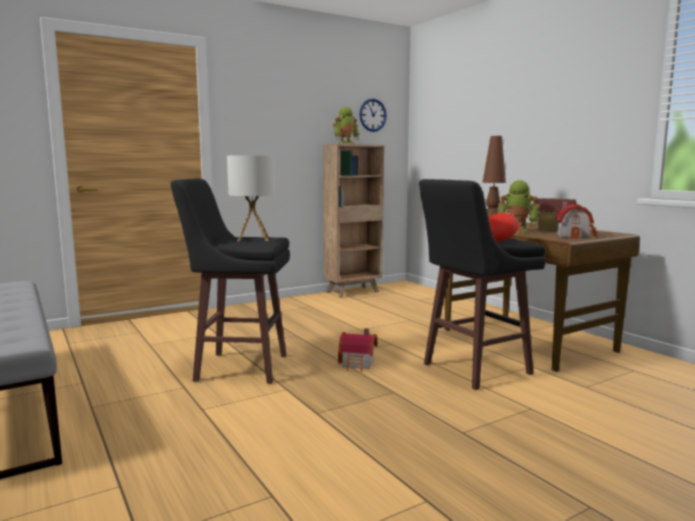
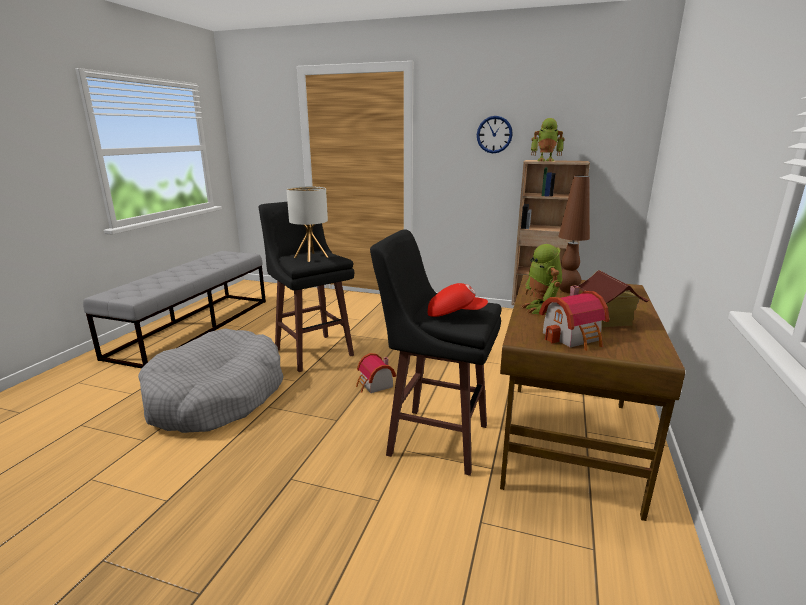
camera: 50 degrees right, 10 degrees up
(242, 433) = (216, 396): none -> grey dog bed
(372, 115) = (602, 123): wall clock -> wall clock (494, 134)

